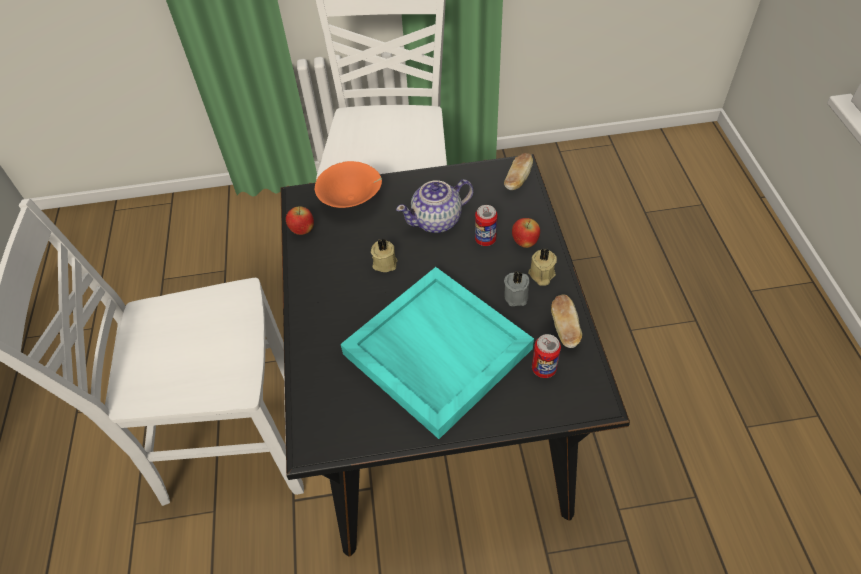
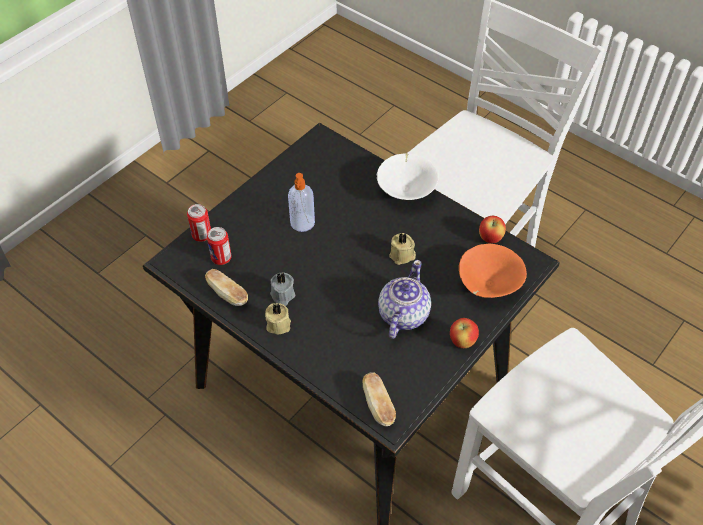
camera: 135 degrees right, 0 degrees up
(308, 317) = (406, 190): none -> white bowl
(435, 351) = (302, 223): turquoise tray -> soap dispenser
(485, 239) = (348, 324): can -> can (202, 235)
(524, 242) = (314, 343): apple -> apple (462, 342)

